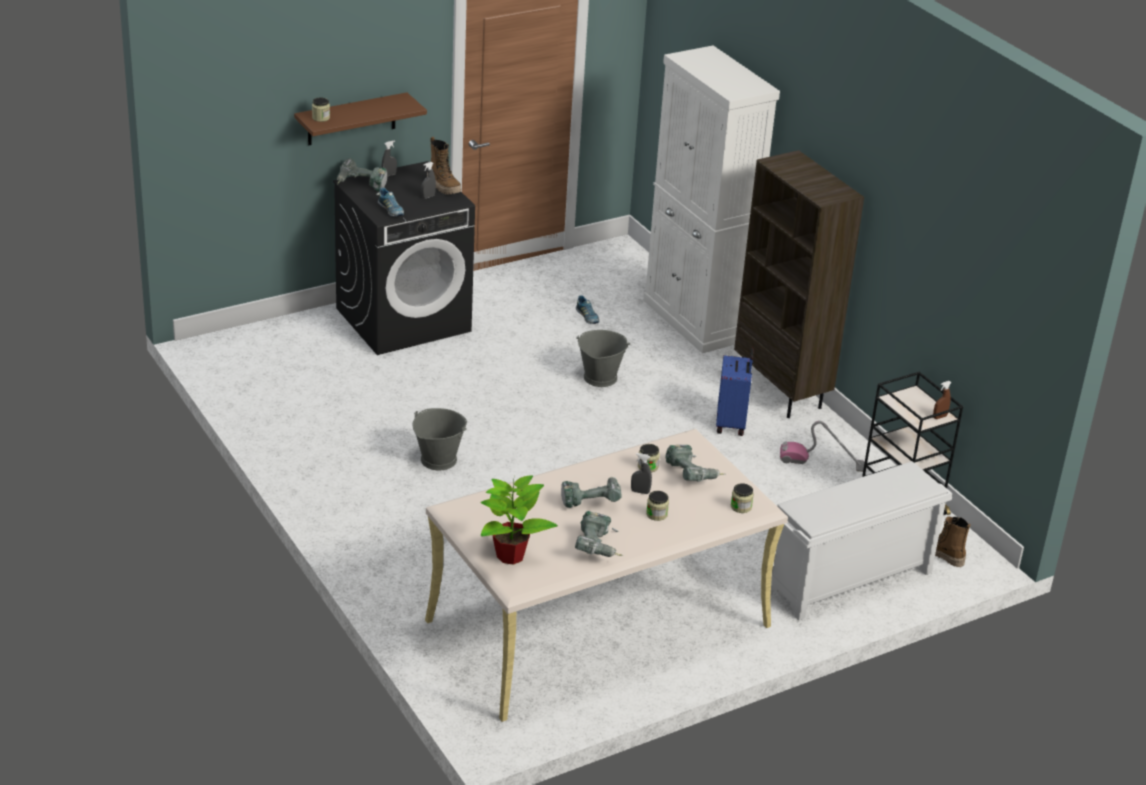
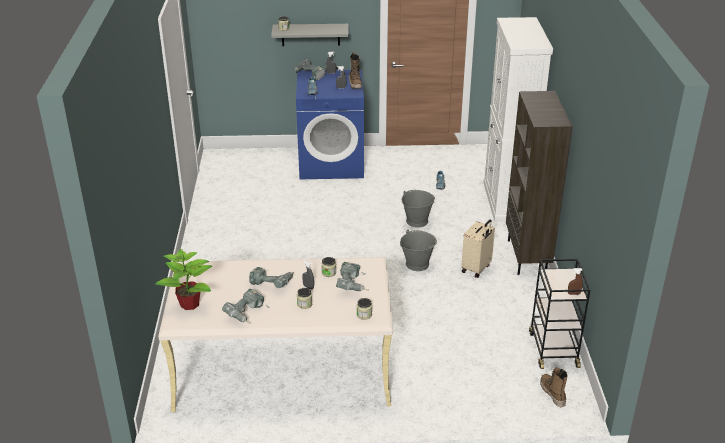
camera: 30 degrees right, 0 degrees up
(351, 119) = (310, 34): brown shelf -> grey shelf
(404, 319) = (332, 163): black washing machine -> blue washing machine
(438, 459) = (279, 244): grey bucket -> grey bucket (417, 264)
(731, 424) = (476, 269): blue suitcase -> beige suitcase
(821, 462) = (517, 308): vacuum cleaner -> none
(848, 581) = (470, 392): white shoe rack -> none

